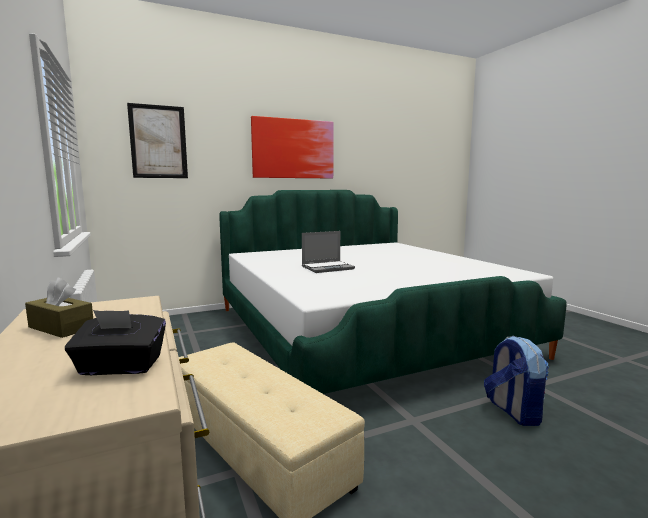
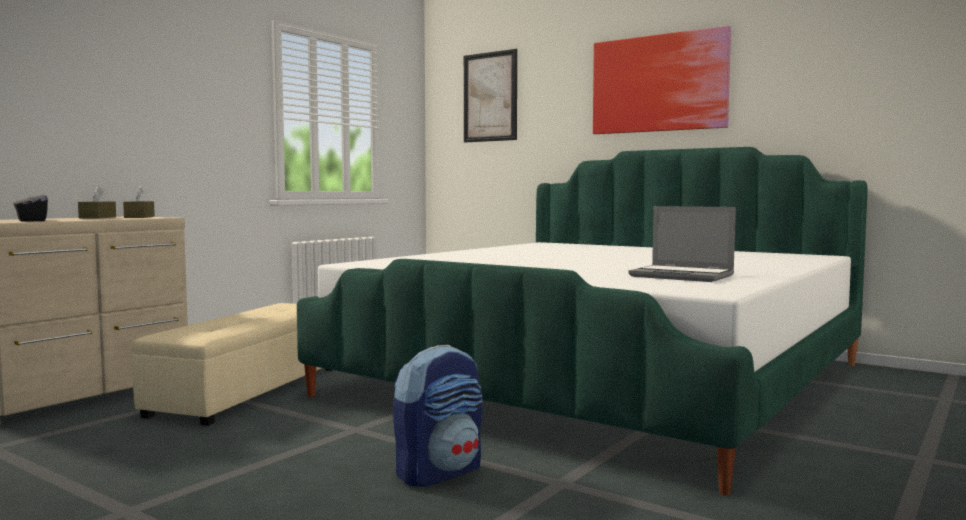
camera: 60 degrees right, 5 degrees down
(100, 309) = (139, 217): none -> brown tissue box
(328, 268) = (526, 256): laptop -> laptop (683, 276)

